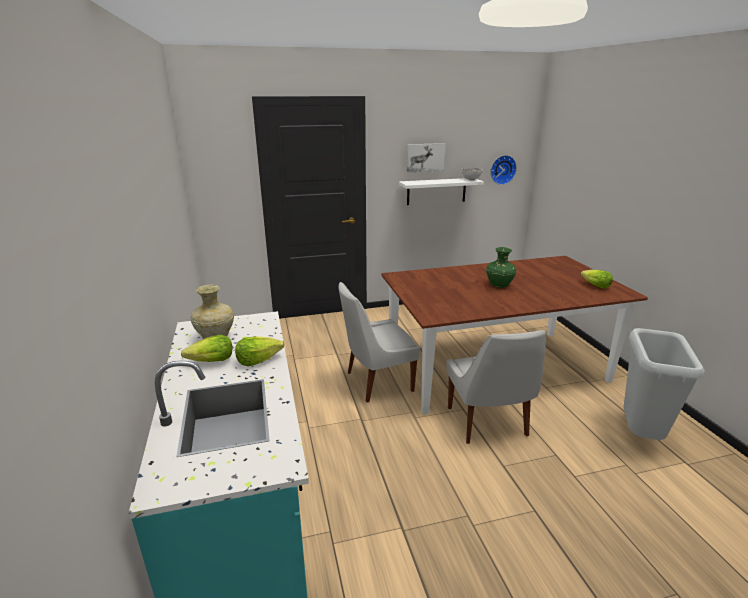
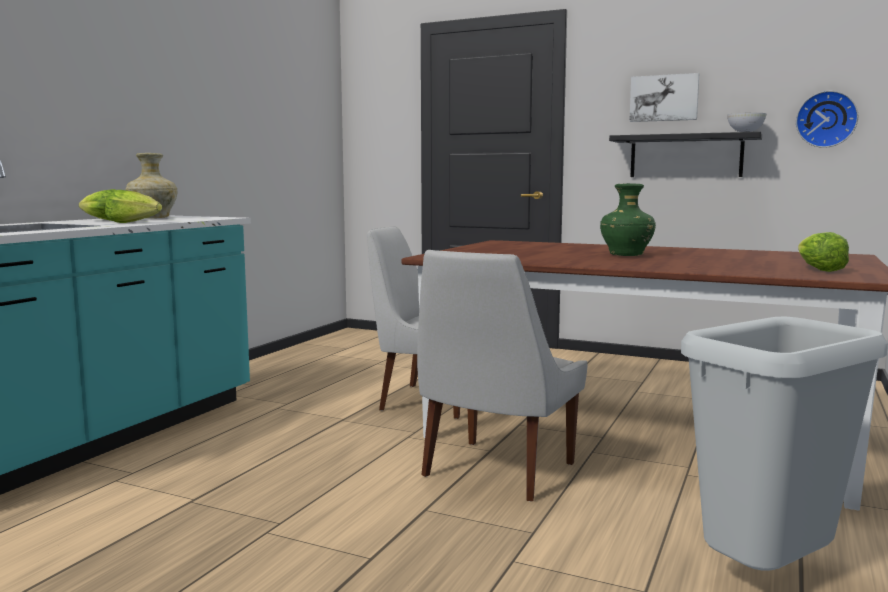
camera: 40 degrees right, 15 degrees down
(436, 191) = (685, 156): white shelf -> black shelf

